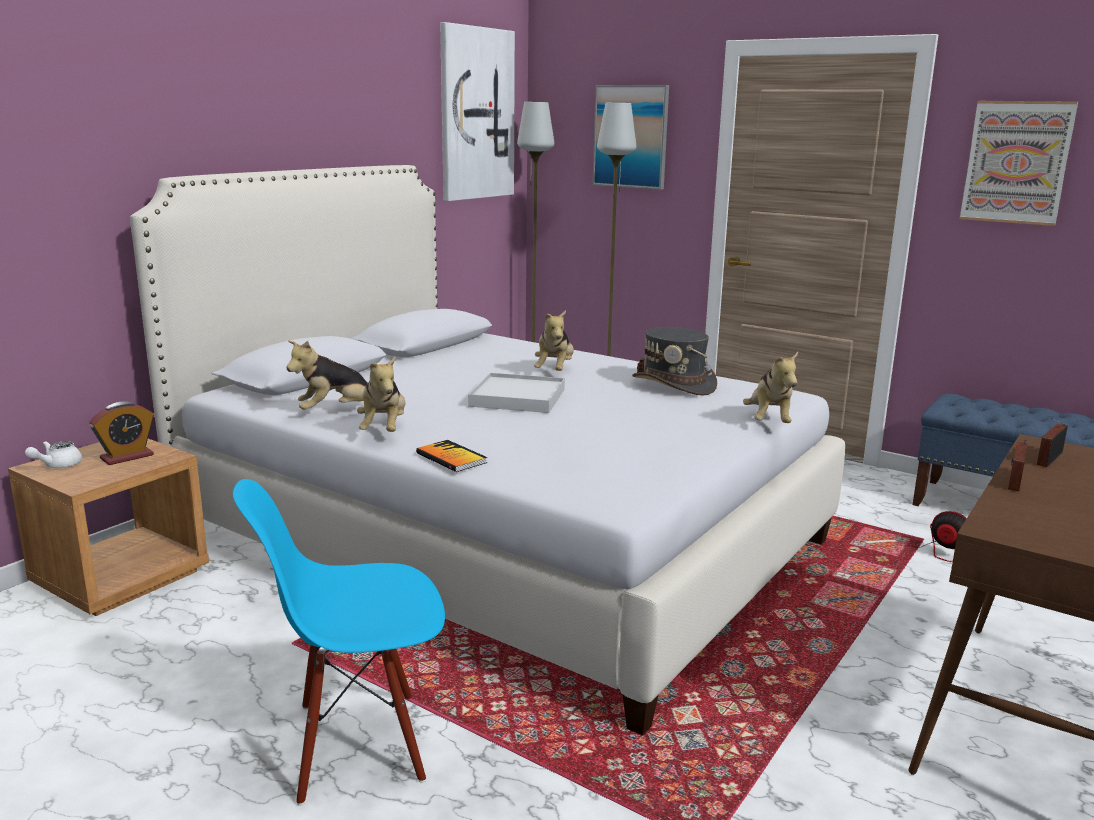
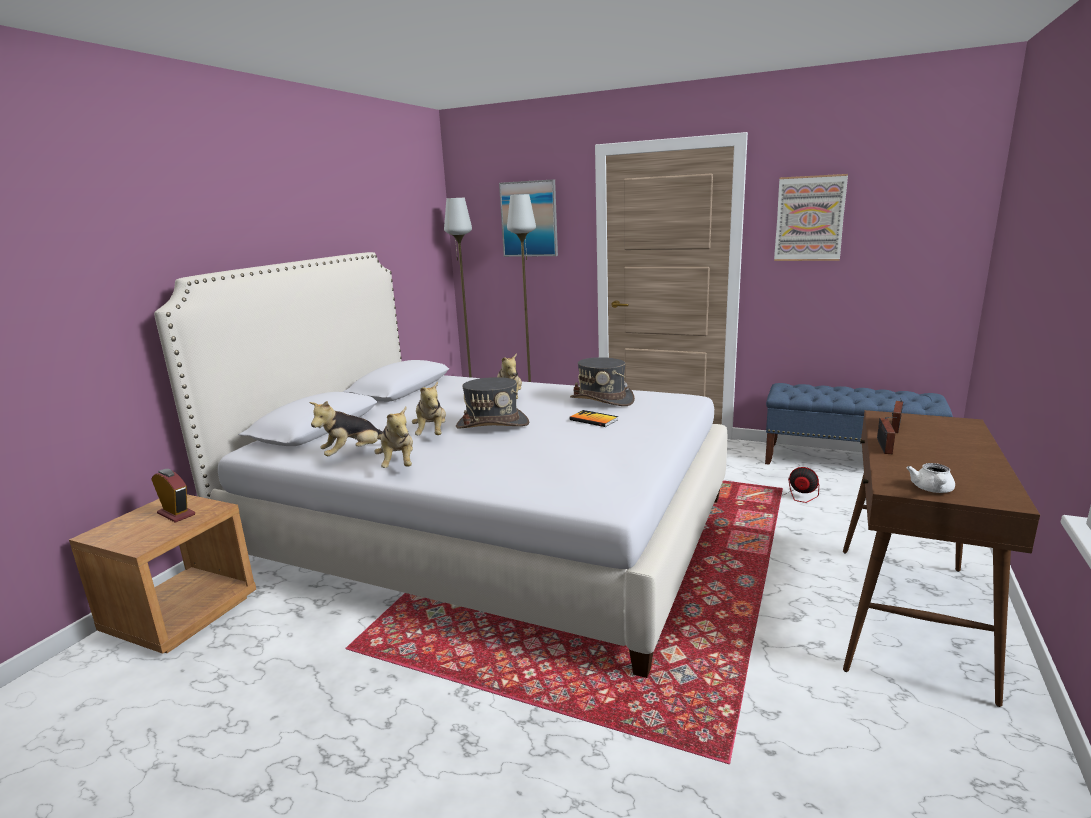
camera: 10 degrees left, 0 degrees up
(57, 465) = (115, 530): white teapot -> white teapot (932, 490)
(127, 457) = (176, 514): alarm clock -> alarm clock turned 90 degrees counterclockwise
(358, 744) = (427, 729): blue chair -> none
(451, 458) = (463, 482): book -> book (593, 420)
(476, 114) = (412, 210): picture -> none
(518, 397) = (492, 424): white tray -> grey hat
(768, 421) = (683, 420): plush toy -> plush toy (432, 434)

